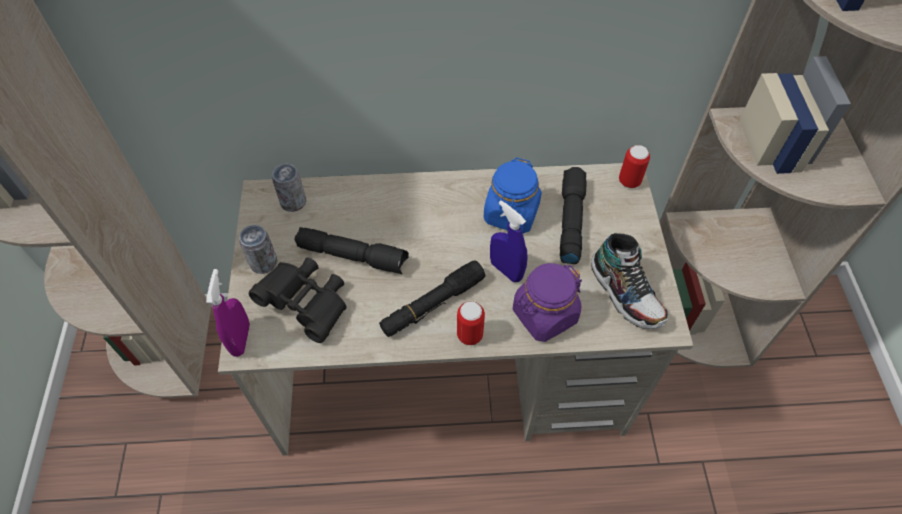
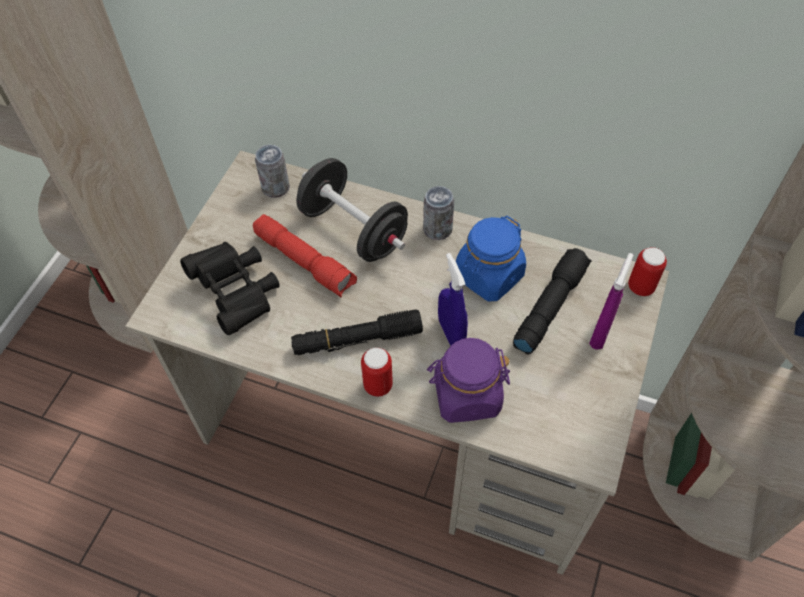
camera: 25 degrees right, 0 degrees up
(241, 339) = (160, 303): purple spray bottle -> purple spray bottle (600, 333)
(263, 263) = (218, 238): can -> can (437, 229)
(353, 255) = (305, 261): black flashlight -> red flashlight
(381, 214) = (353, 229): none -> black dumbbell
(626, 293) = (569, 407): shoe -> none

